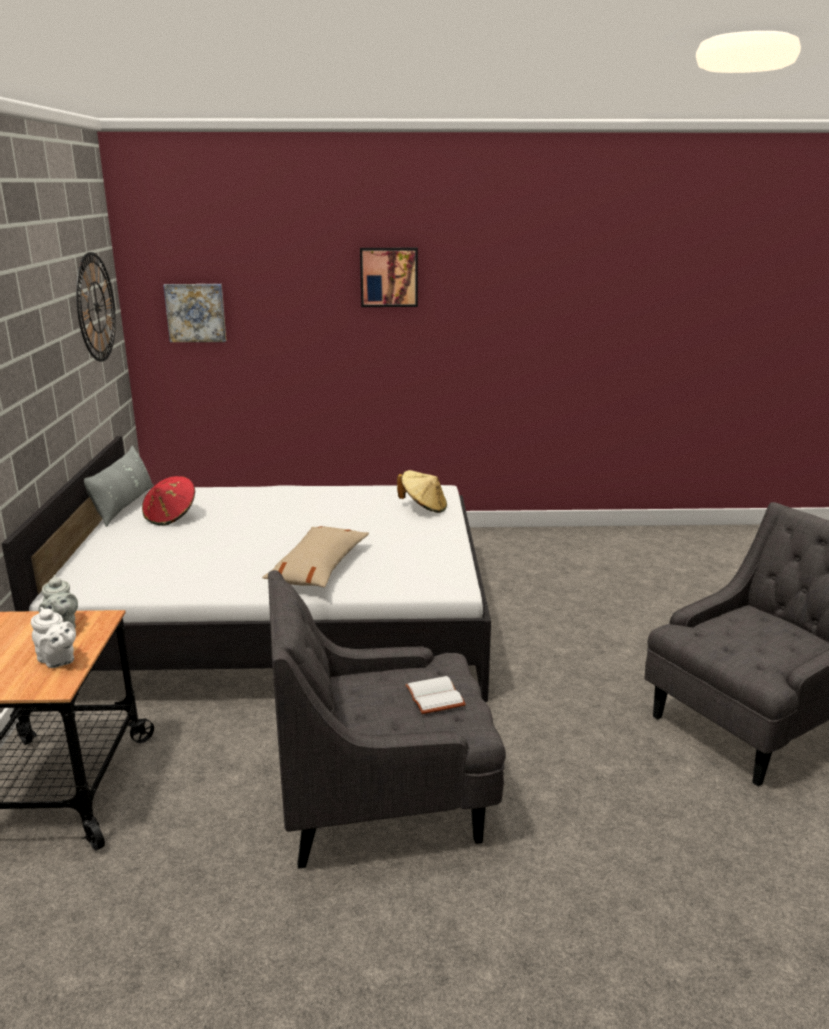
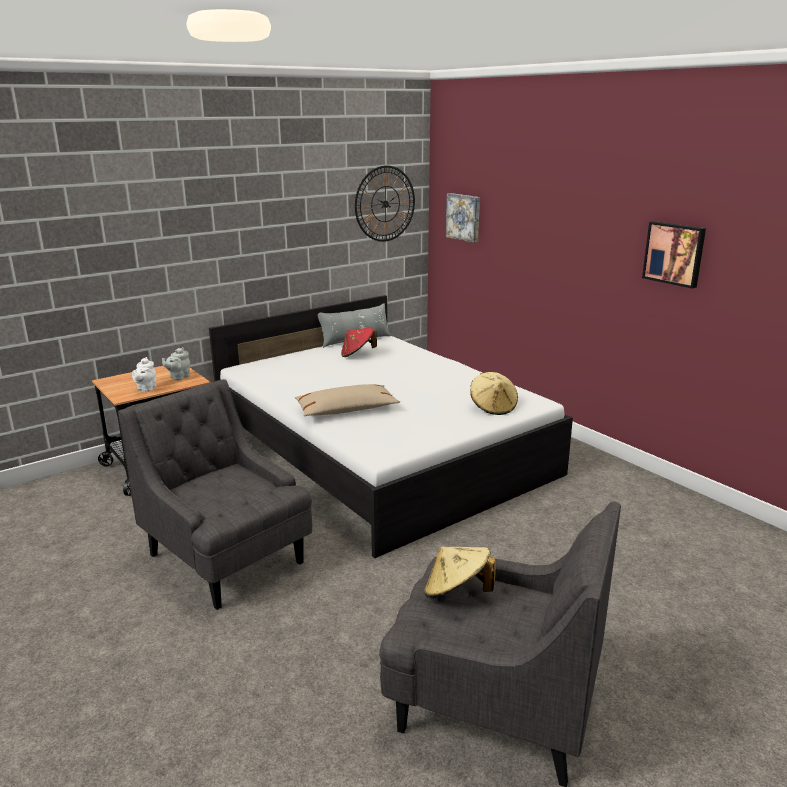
camera: 55 degrees right, 0 degrees up
(389, 277) = (586, 205): picture -> picture (674, 253)
(436, 696) = (235, 498): white book -> none
(727, 637) = (457, 592): none -> beige hat

